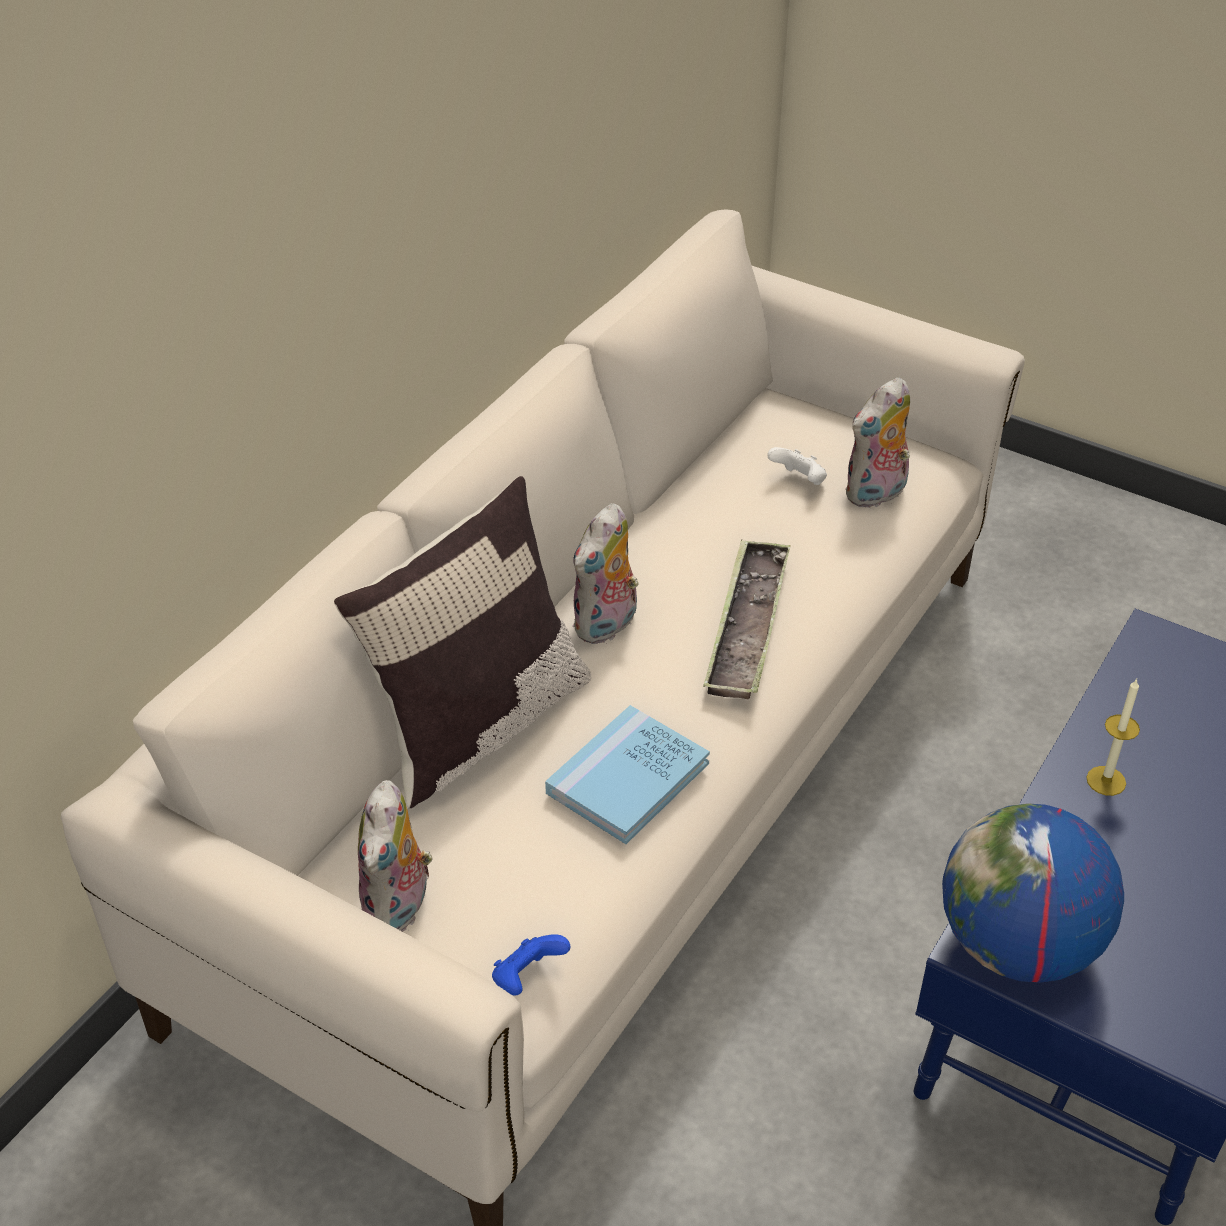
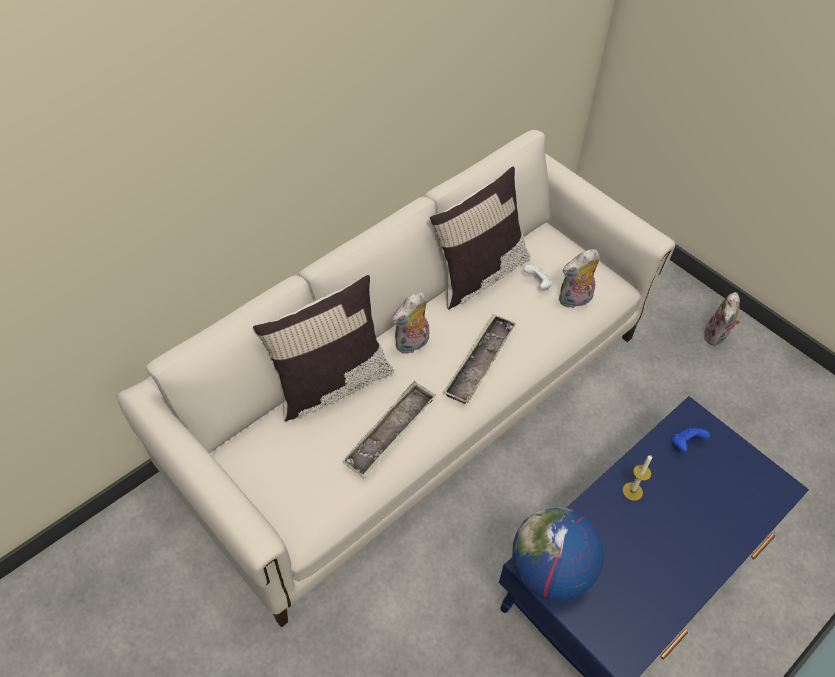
camera: 15 degrees right, 10 degrees up
(399, 908) = (264, 471): plush toy -> plush toy (716, 336)
(527, 978) = (307, 525): blue game controller -> blue game controller (685, 444)
(628, 778) = (391, 432): blue book -> tray
(682, 490) = (478, 275): none -> pillow

